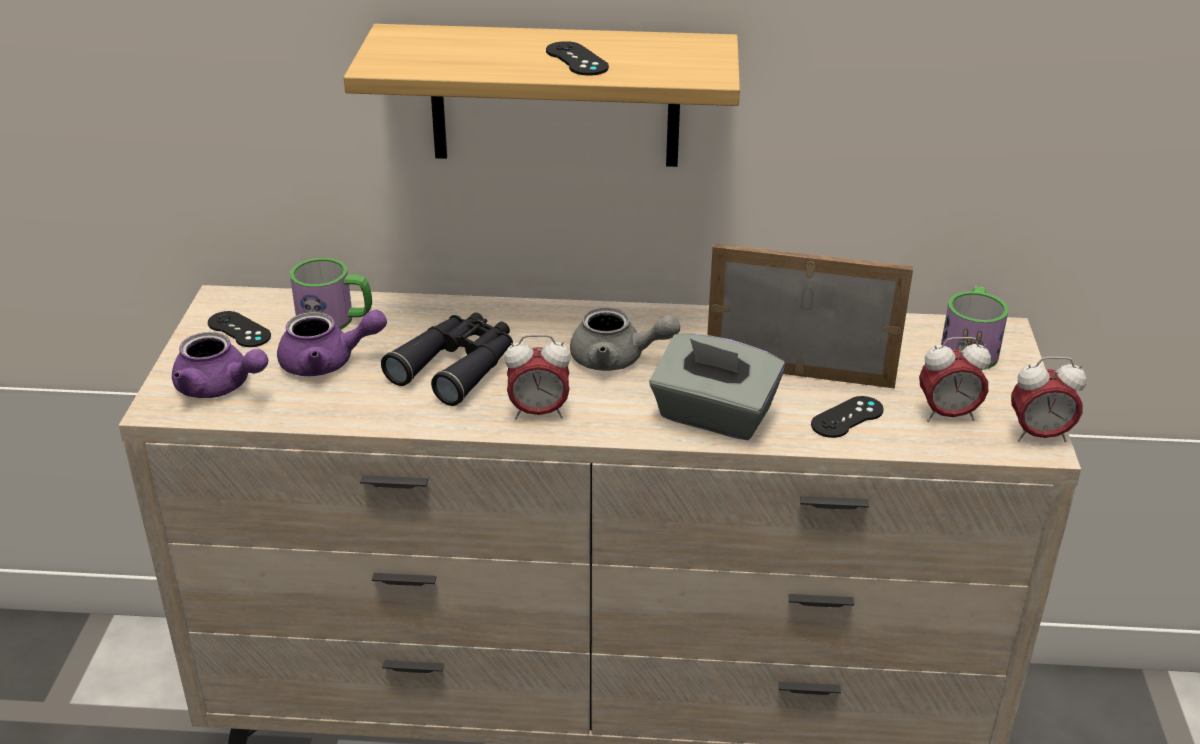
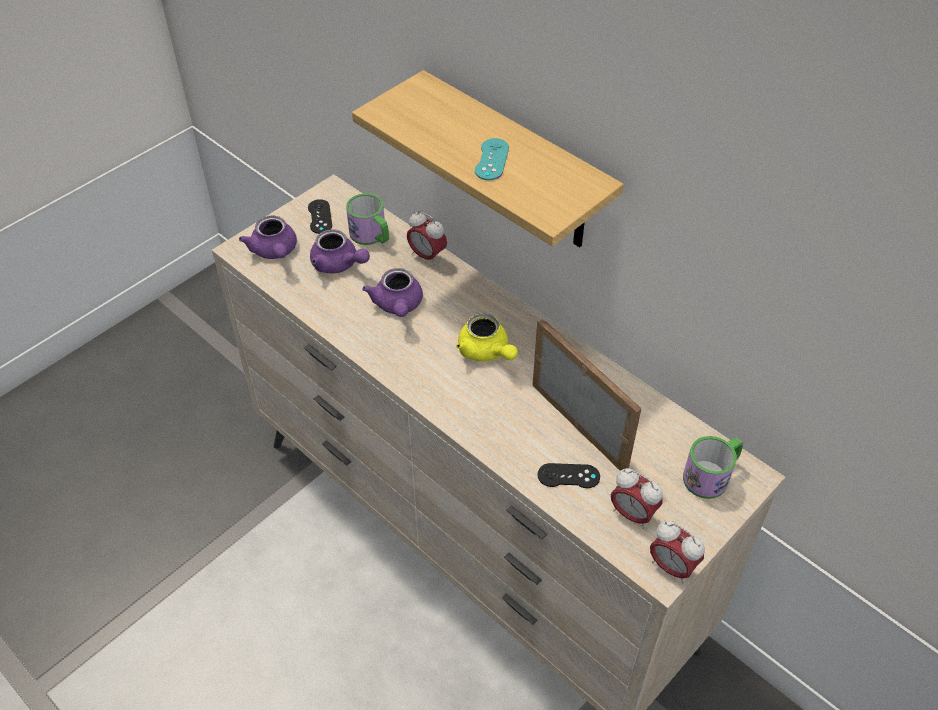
camera: 40 degrees right, 15 degrees up
(457, 367) = (397, 306): black binoculars -> purple teapot
(538, 412) = (405, 363): alarm clock -> alarm clock (427, 256)
(576, 59) = (491, 159): black game controller -> turquoise game controller
(617, 359) = (486, 352): grey teapot -> yellow teapot
(713, 416) = (493, 425): grey tissue box -> none

